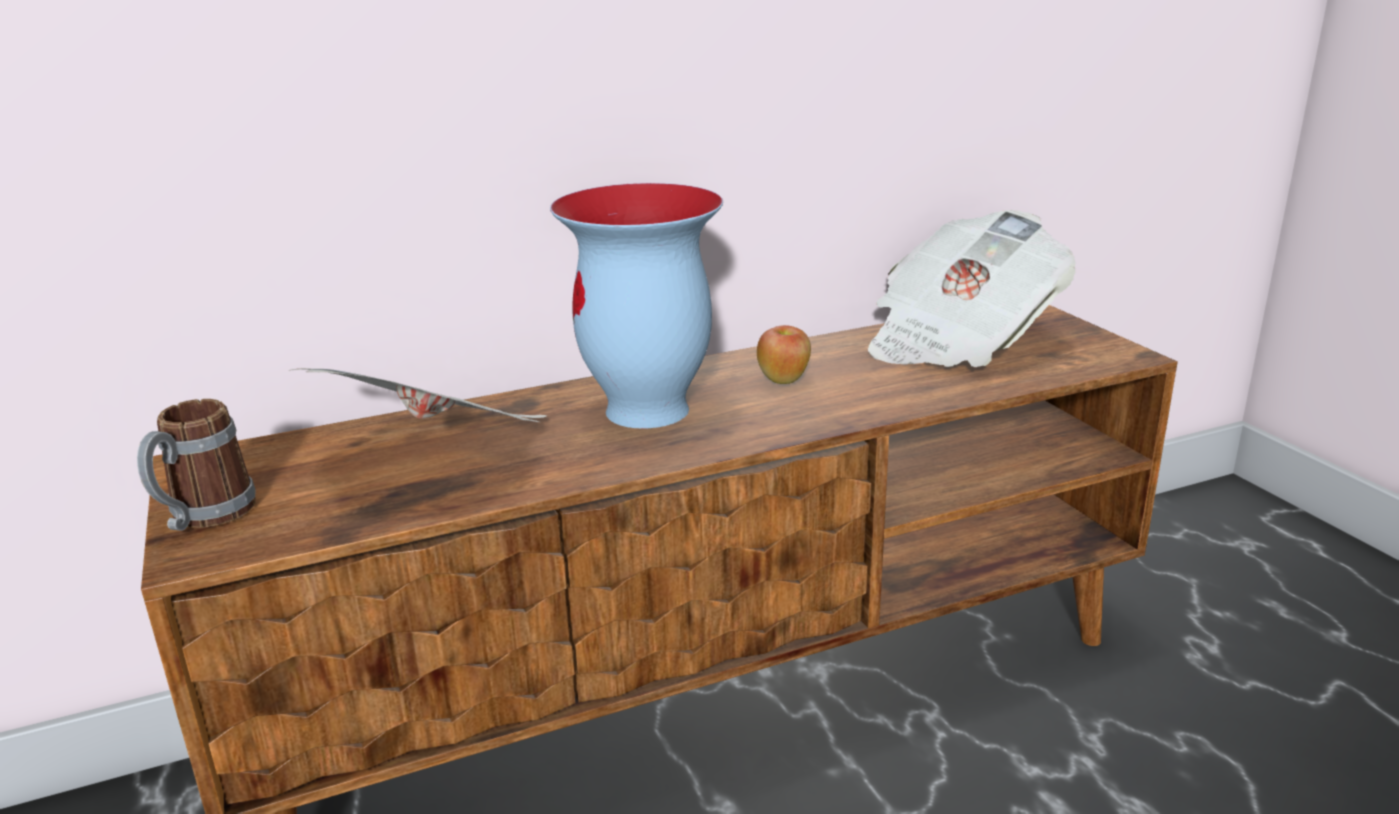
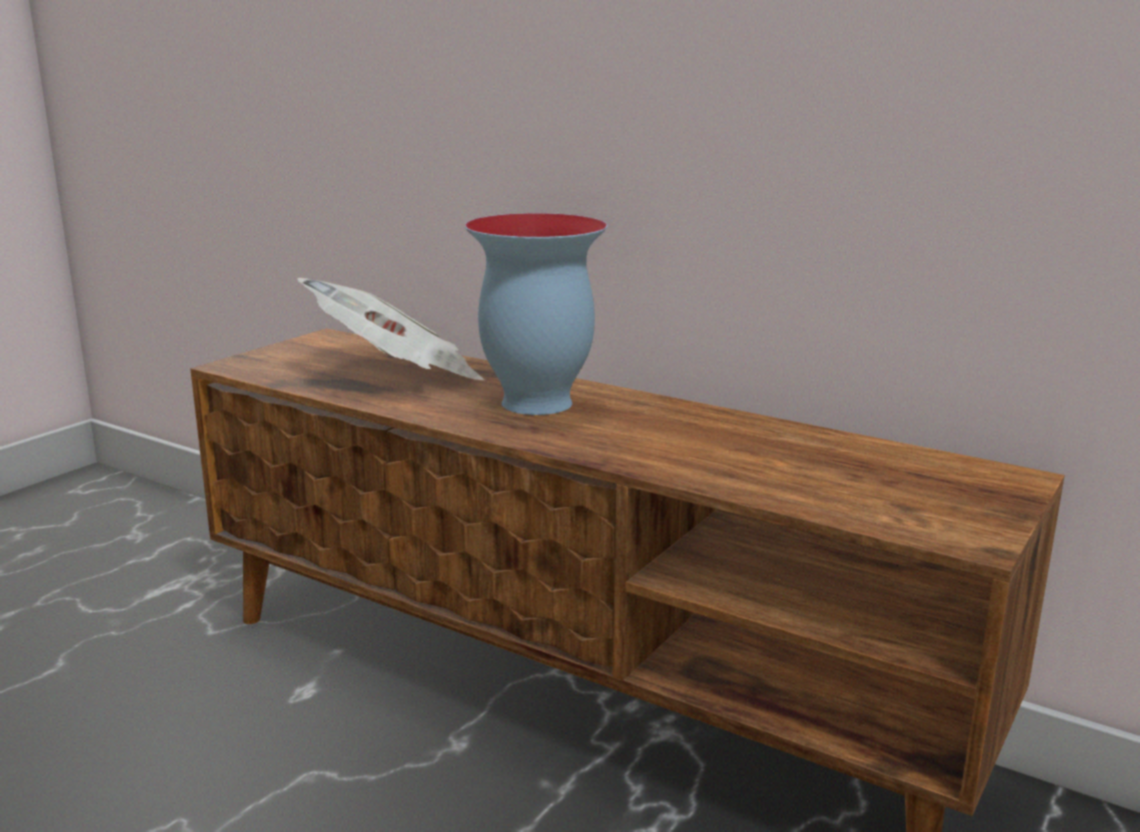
camera: 55 degrees right, 5 degrees down
(203, 517) = (269, 355): mug -> none
(784, 380) = (658, 426): apple -> none
(958, 341) = (863, 465): newspaper -> none

